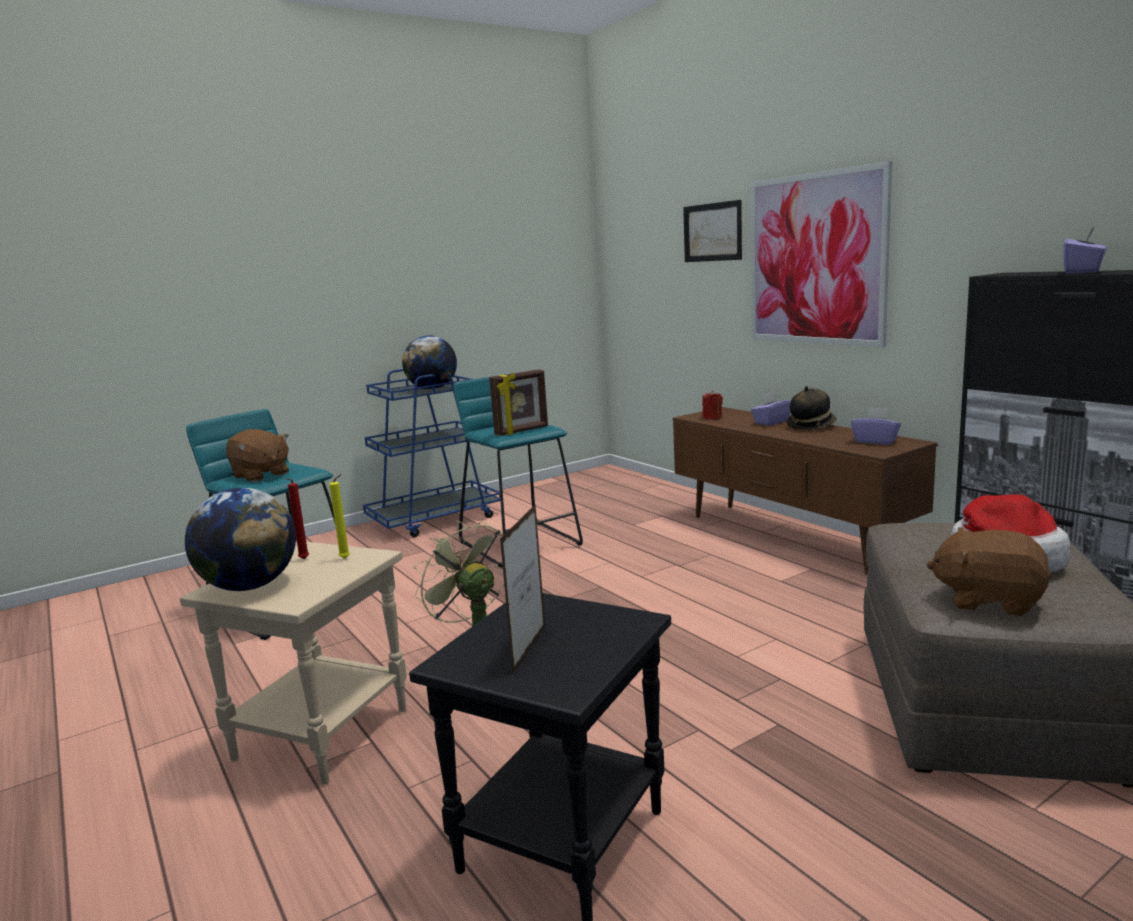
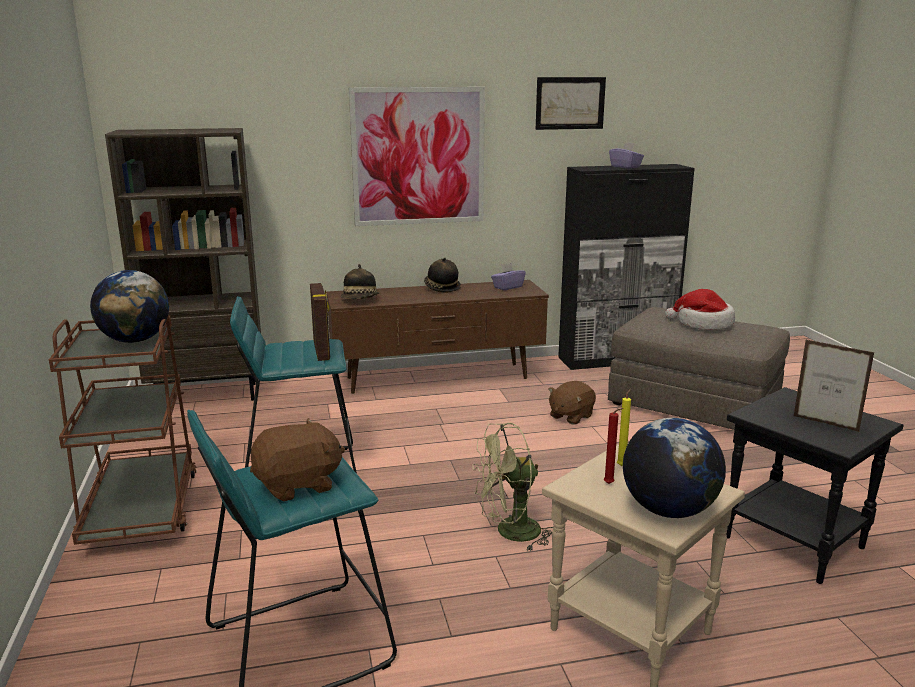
camera: 70 degrees left, 5 degrees up
(435, 519) = (141, 509): blue cart -> brown cart
(627, 481) = (209, 395): none -> brown bookcase
(712, 232) = (297, 129): picture -> picture (570, 103)
(712, 418) = (360, 300): red candle -> hat
(771, 422) = (410, 292): purple tissue box -> none
(988, 600) = (748, 339): brown plush toy -> brown plush toy (570, 416)

